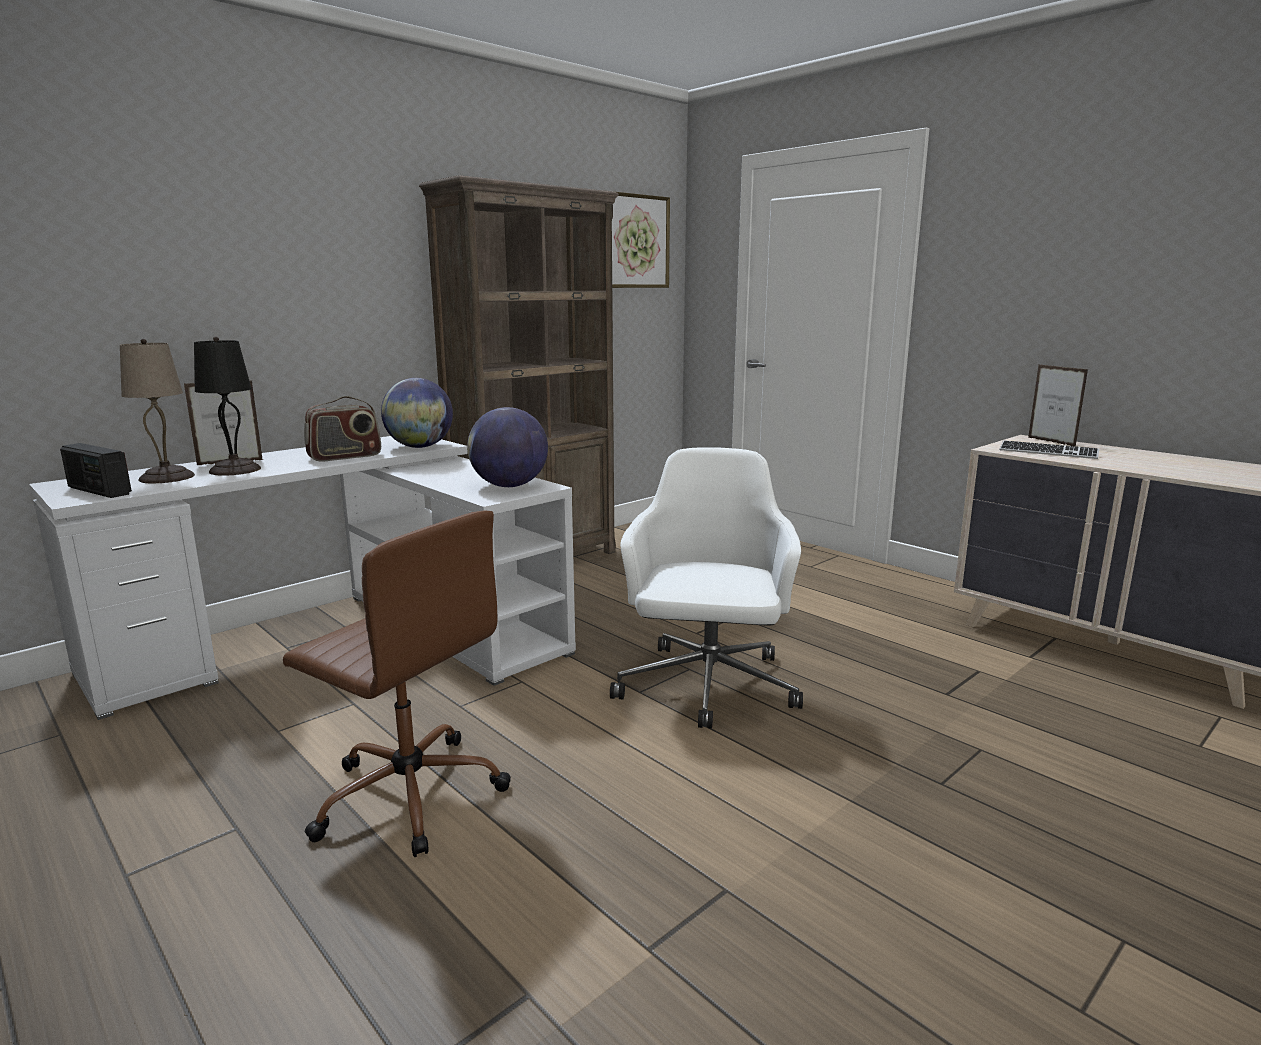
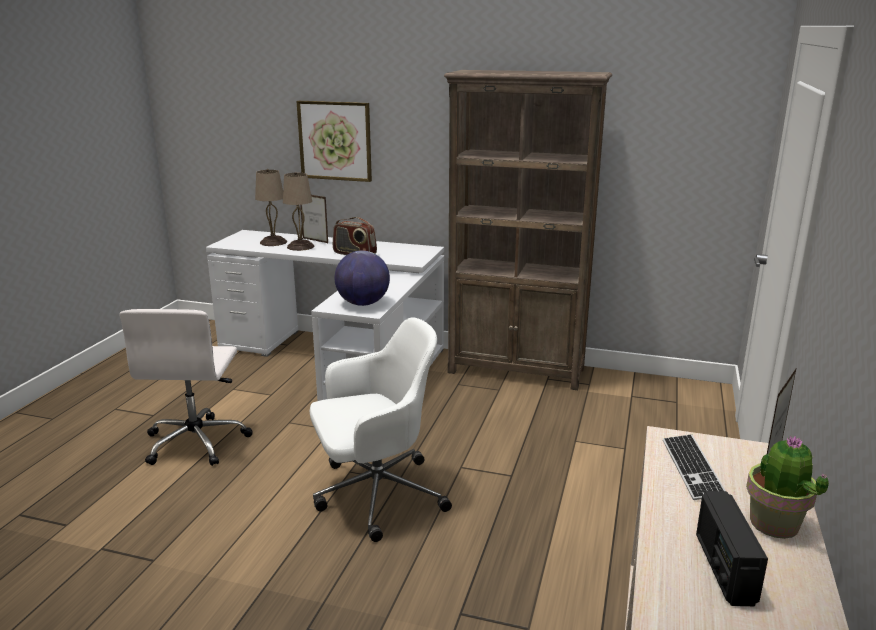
camera: 60 degrees right, 5 degrees up
(98, 491) = (239, 242): radio -> radio (724, 568)
(235, 470) = (300, 246): black table lamp -> beige table lamp
(408, 793) = (197, 442): brown office chair -> white office chair
(420, 447) = (402, 259): globe -> none
(635, 241) = (695, 110): picture -> picture (335, 141)
(1131, 453) = (774, 524): none -> potted plant

